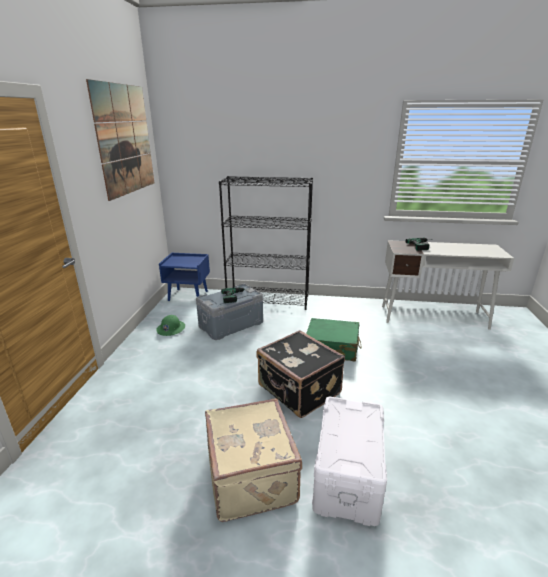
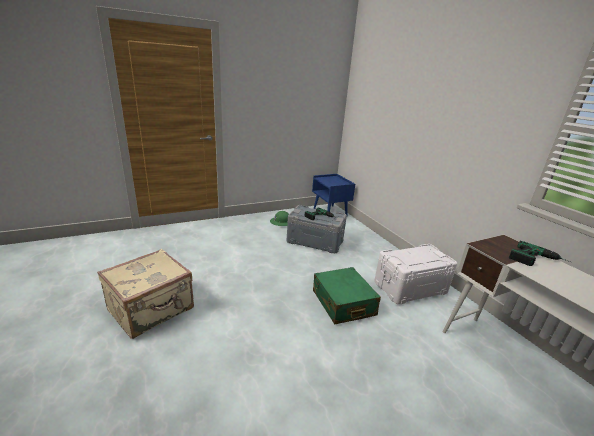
camera: 55 degrees right, 0 degrees up
(124, 140) = (303, 70): picture -> none
(268, 300) = (374, 245): black bookcase -> none
(298, 391) = (260, 302): black suitcase -> none
(348, 475) = (171, 363): white storage box -> white storage box (410, 288)

